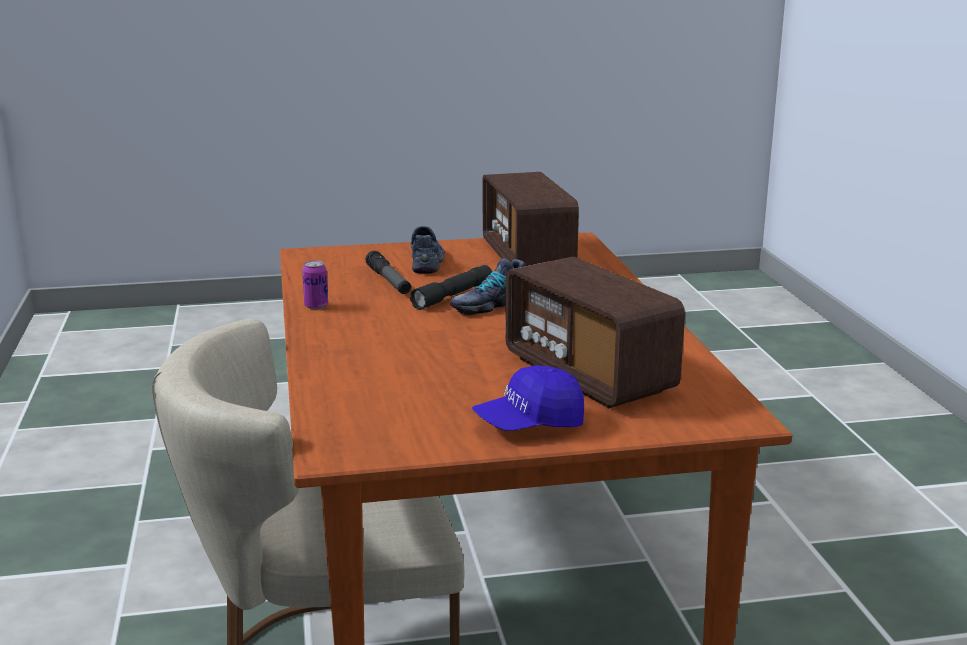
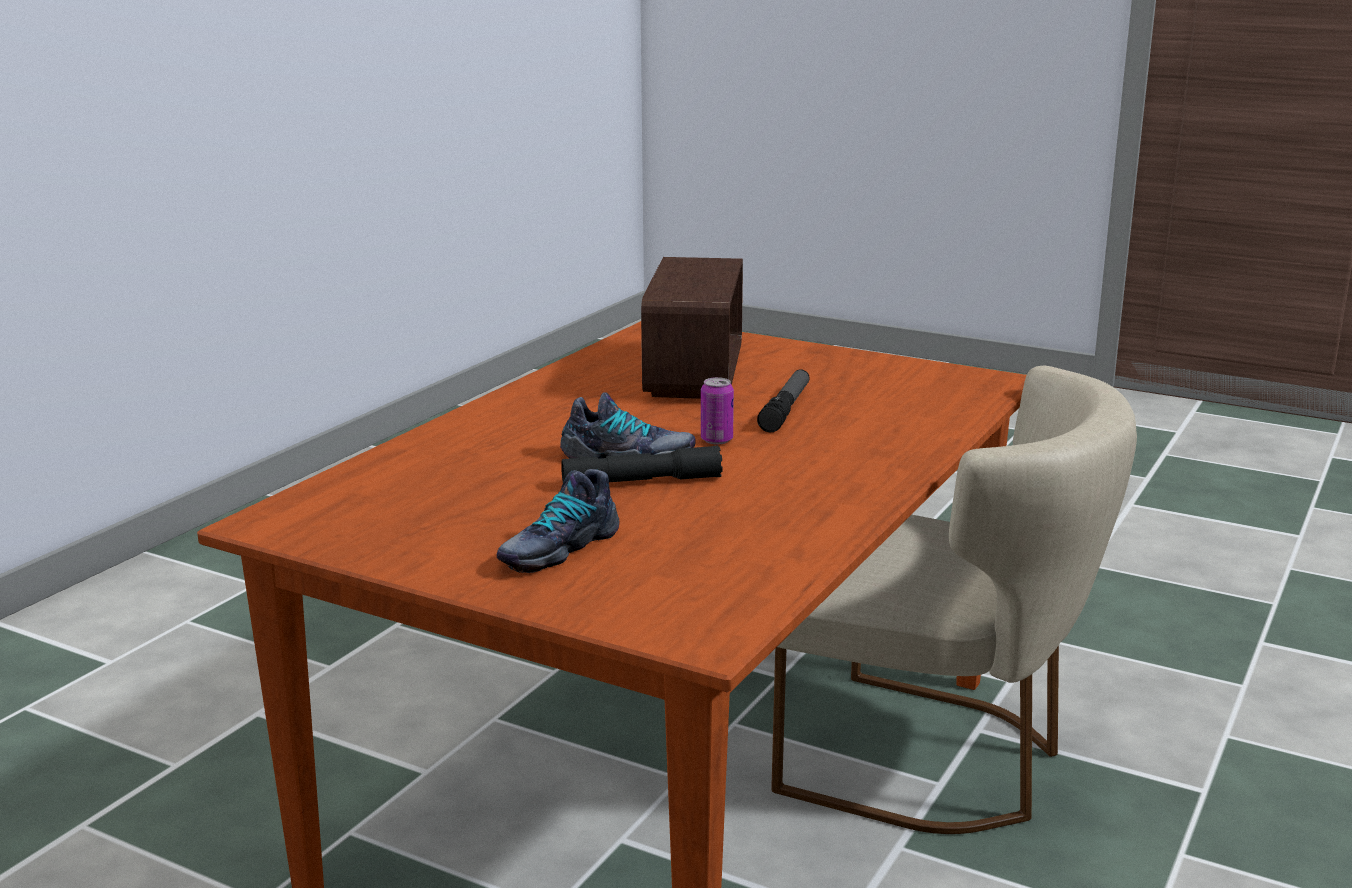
camera: 140 degrees left, 0 degrees up
(316, 306) = (835, 518): can -> can (716, 440)
(389, 281) = (676, 529): flashlight -> flashlight (785, 409)
(527, 258) = (418, 509): radio -> none
(529, 424) = (814, 359): blue cap -> none

